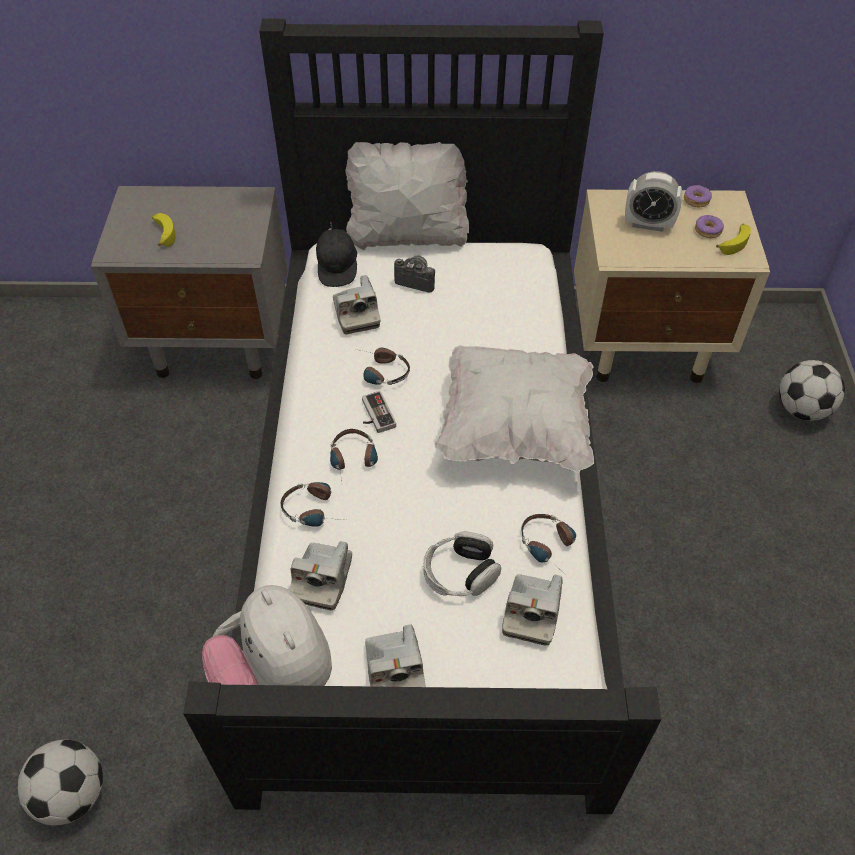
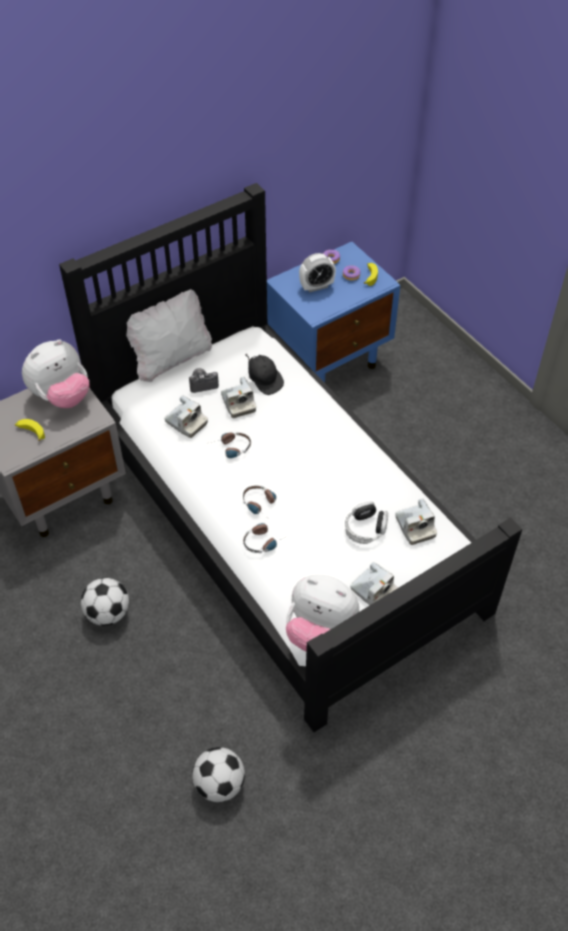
camera: 35 degrees left, 0 degrees up
(232, 211) = (61, 396): none -> plush toy
(322, 579) = (300, 572): camera -> camera (238, 403)
(338, 268) = (148, 400): black cap -> black cap (264, 380)
(374, 415) = (250, 474): game controller -> none
(514, 428) = (330, 441): white pillow -> none
(551, 547) = (398, 491): headphones -> none
(645, 345) = (330, 360): beige nightstand -> blue nightstand
(801, 409) = (438, 355): football -> football (108, 613)

